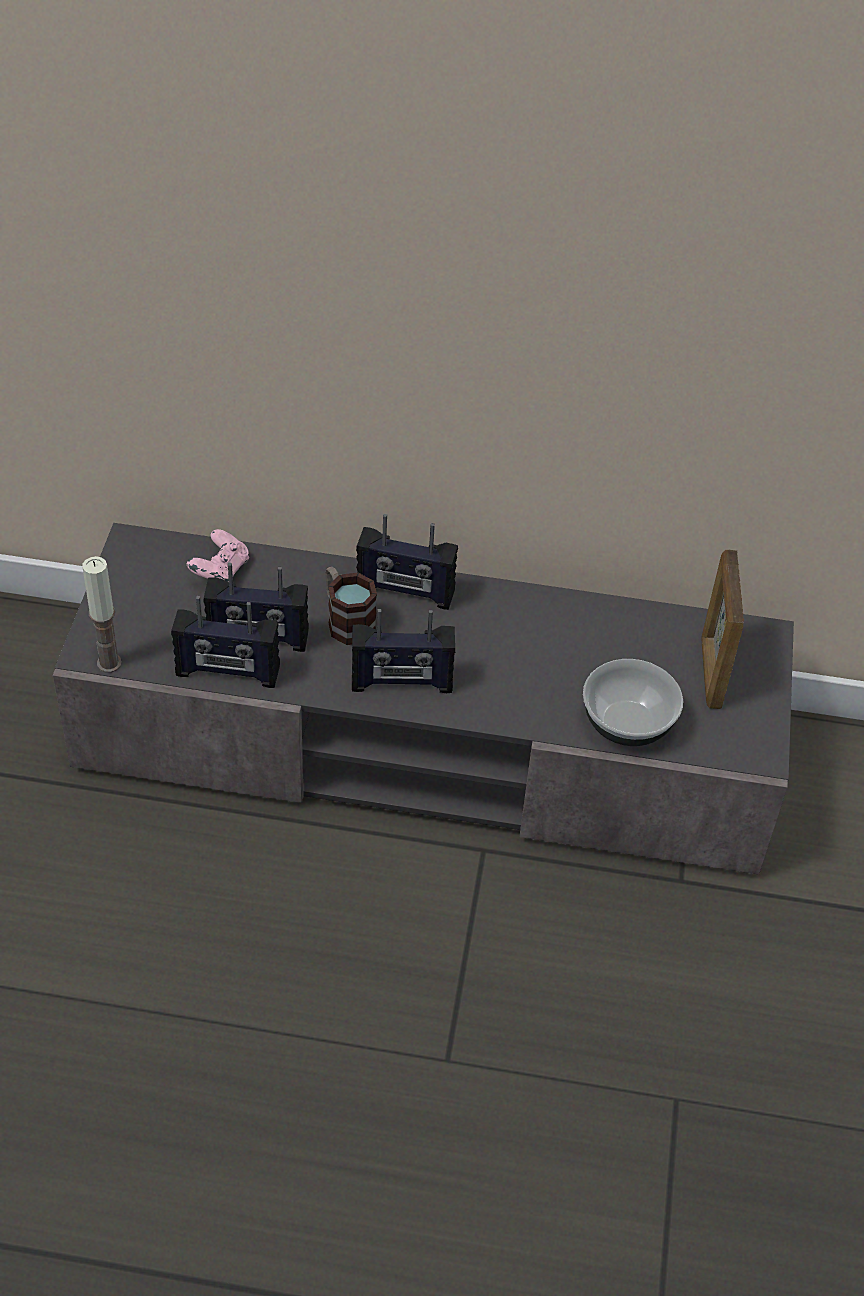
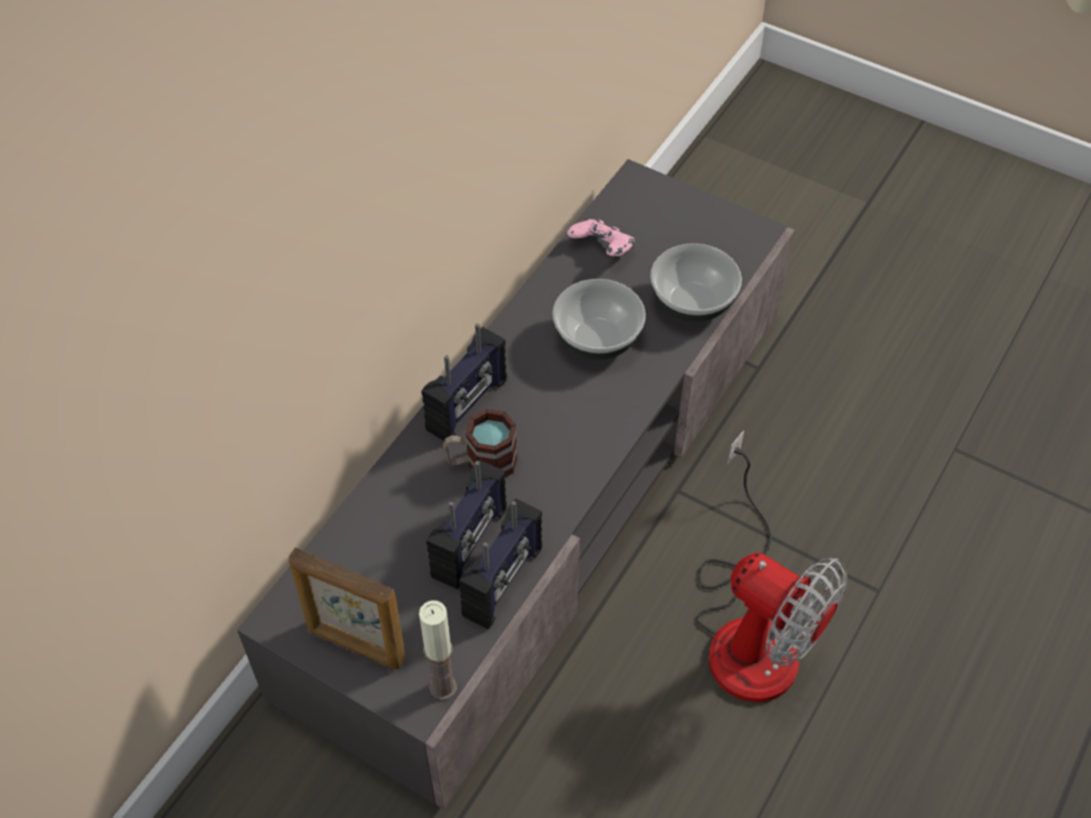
camera: 65 degrees left, 5 degrees up
(220, 571) = (363, 550): pink game controller -> pink game controller (602, 250)
(350, 953) = (750, 628): none -> fan
(401, 682) = (579, 444): radio -> none
(535, 661) = (597, 339): none -> bowl
(710, 672) = (660, 229): picture frame -> picture frame (356, 645)

